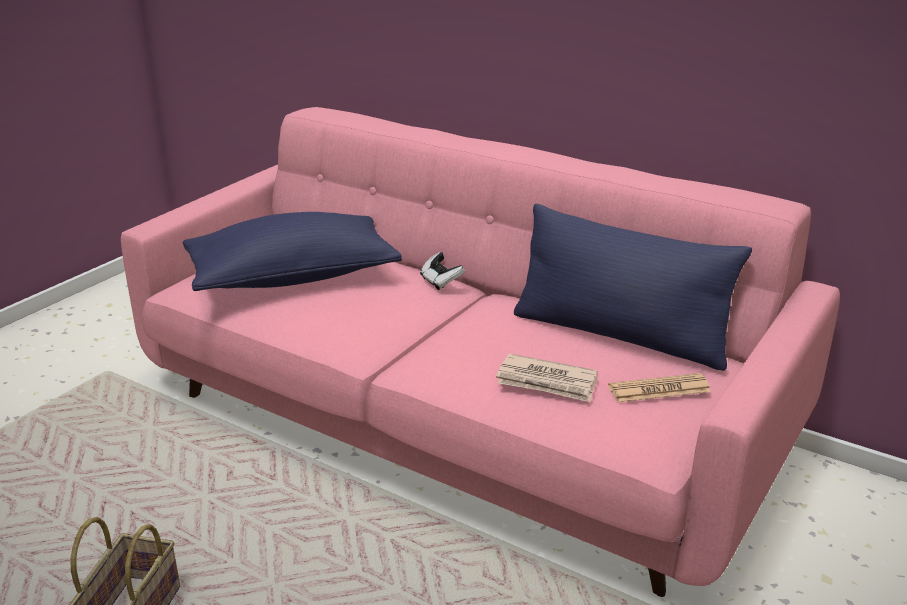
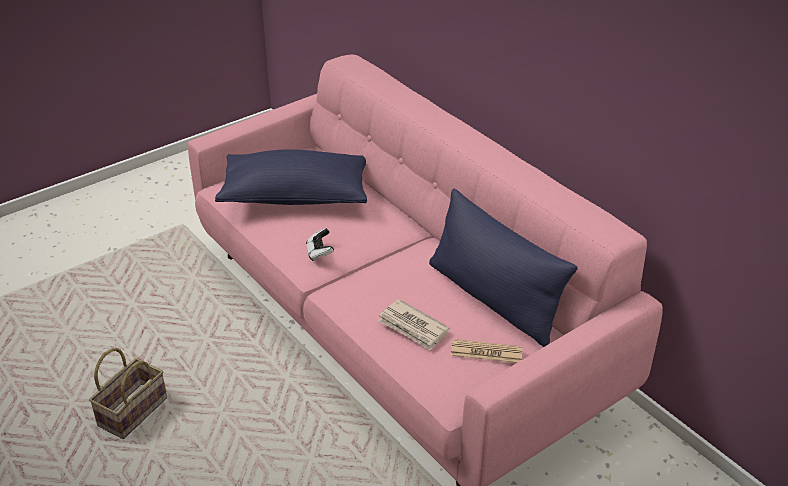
camera: 20 degrees right, 10 degrees up
(441, 281) = (397, 221): game controller -> game controller (320, 252)

